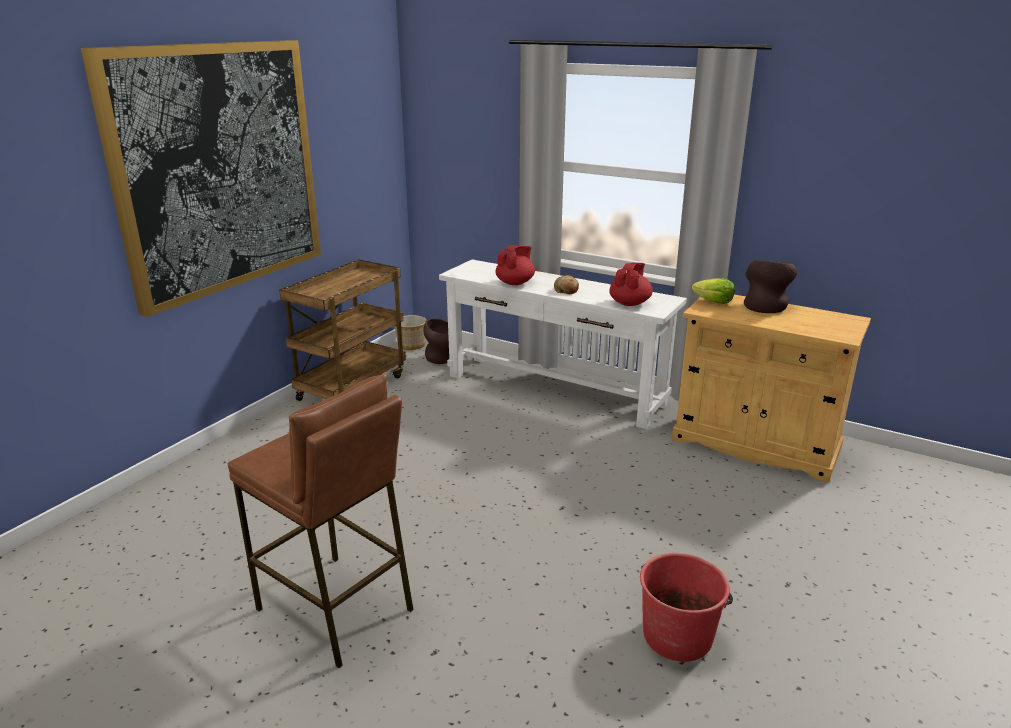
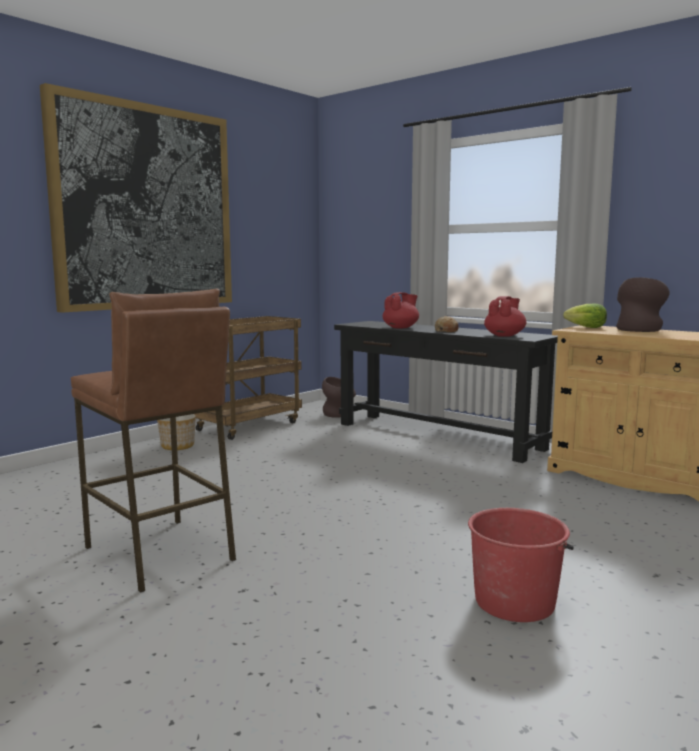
camera: 10 degrees right, 15 degrees down
(411, 345) = (314, 406): planter -> planter (178, 446)
(554, 390) = (437, 436): white console table -> black console table

